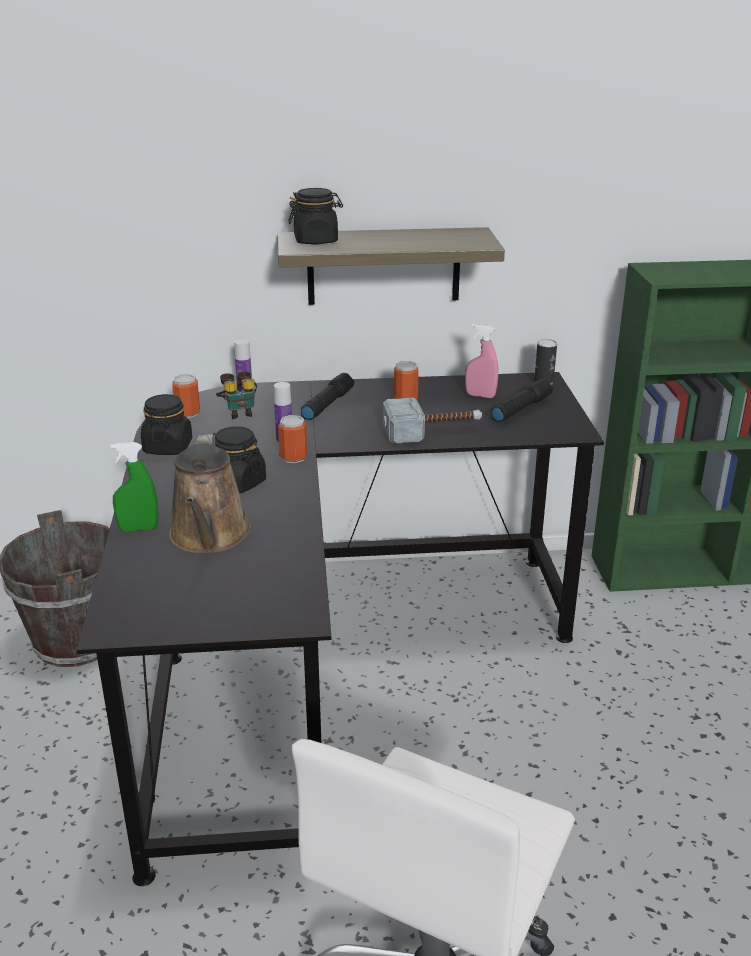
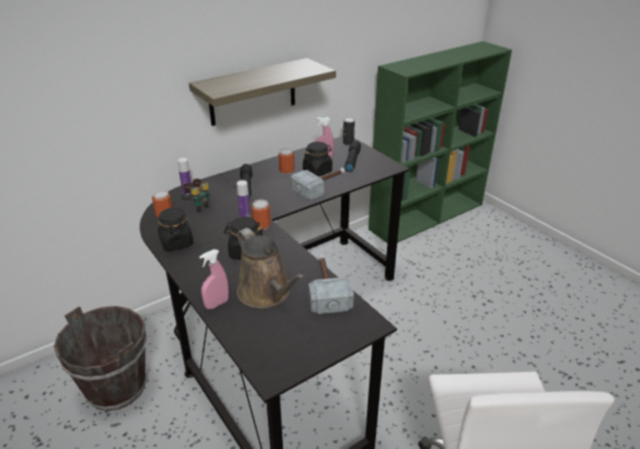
camera: 30 degrees left, 5 degrees up
(138, 529) = (217, 304): green spray bottle -> pink spray bottle
(291, 557) = (326, 289): none -> hammer
(316, 240) = (222, 84): black jar -> black jar (317, 171)

